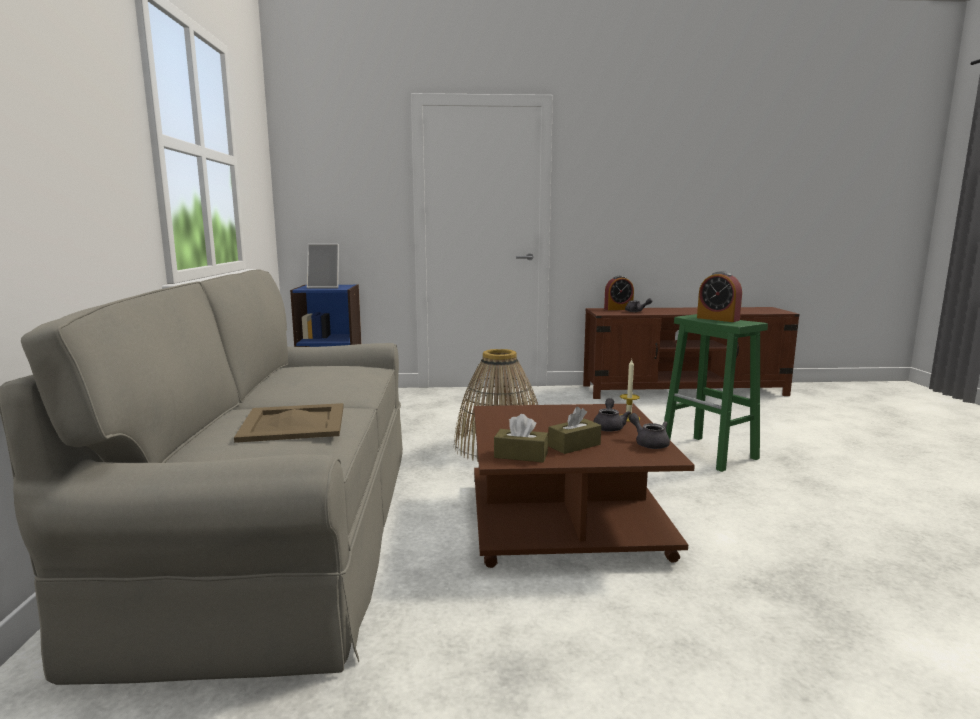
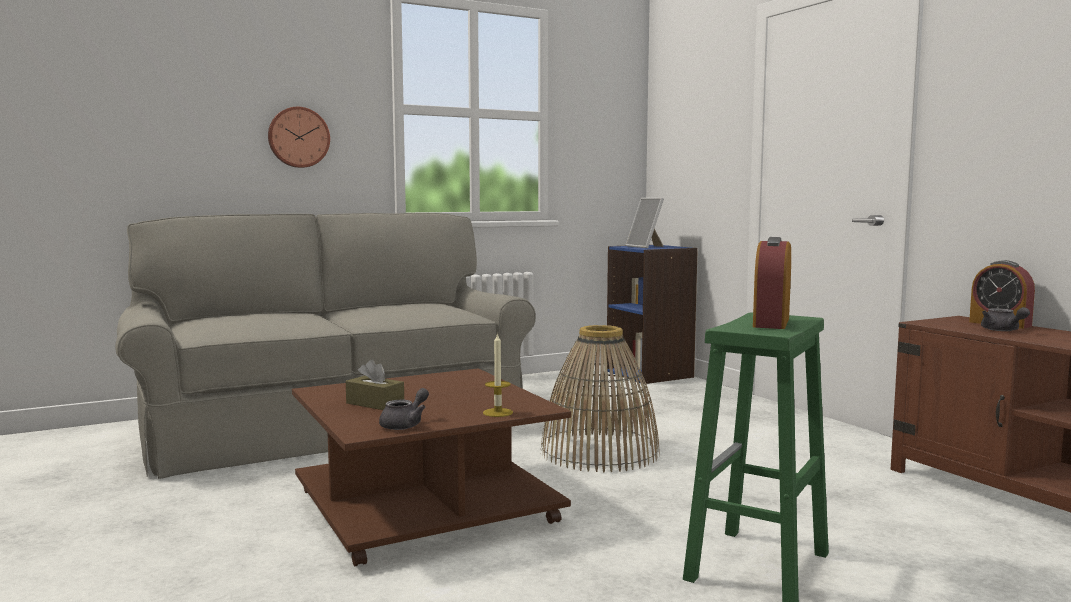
camera: 65 degrees right, 5 degrees down
(88, 170) = (298, 137): none -> wall clock
(292, 423) = (263, 319): beige tray -> none
(521, 455) = (333, 393): brown tissue box -> none
(609, 427) = (452, 409): grey teapot -> none

